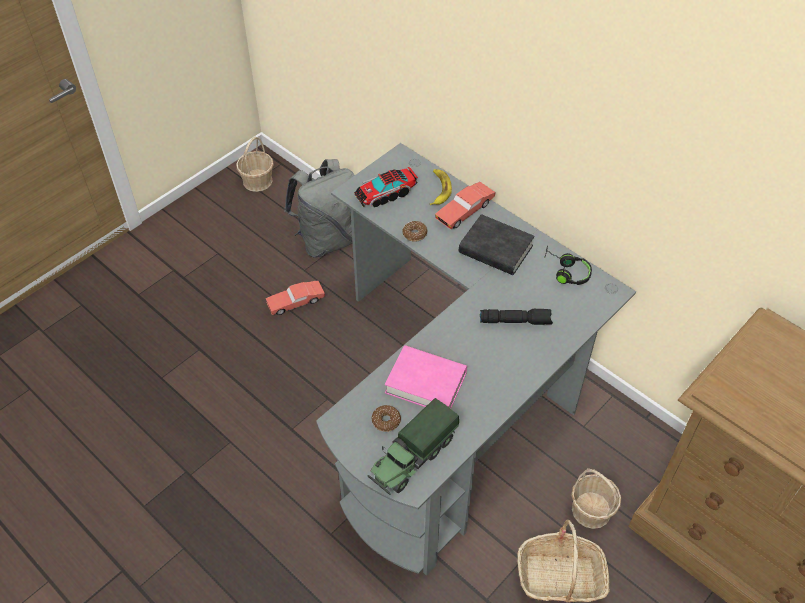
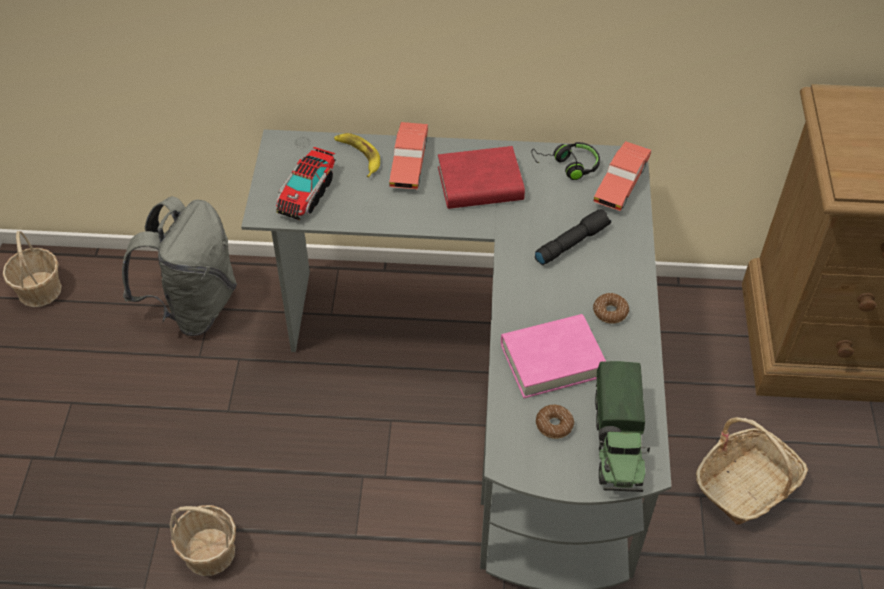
camera: 40 degrees left, 0 degrees up
(296, 302) = (225, 397): red toy car -> red toy car (621, 183)
(414, 234) = (382, 217): donut -> donut (610, 312)
(495, 249) = (480, 184): black book -> red book
(591, 510) = (713, 403): basket -> basket (209, 552)

